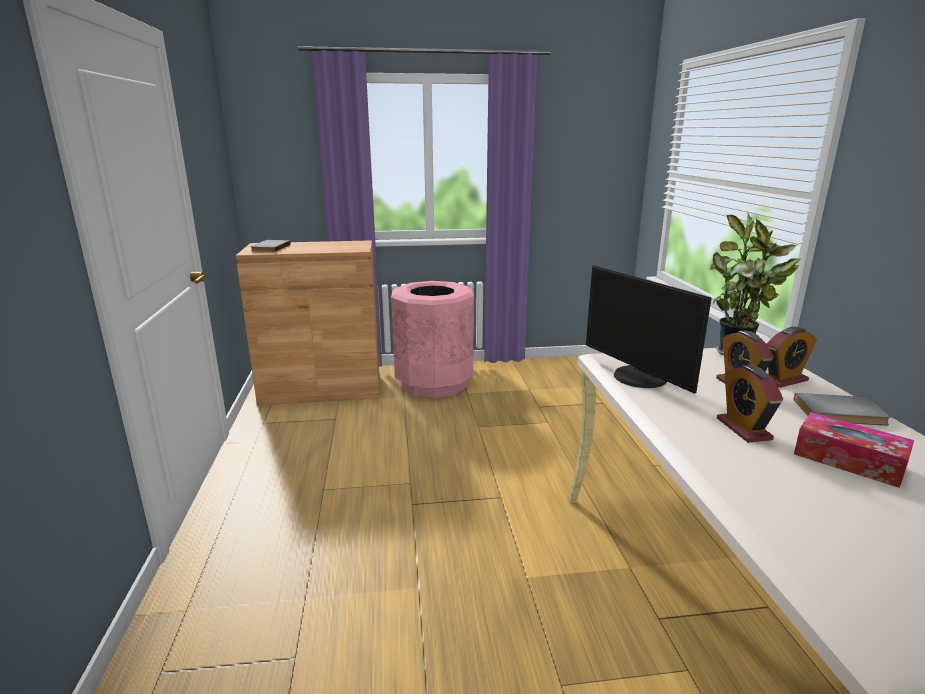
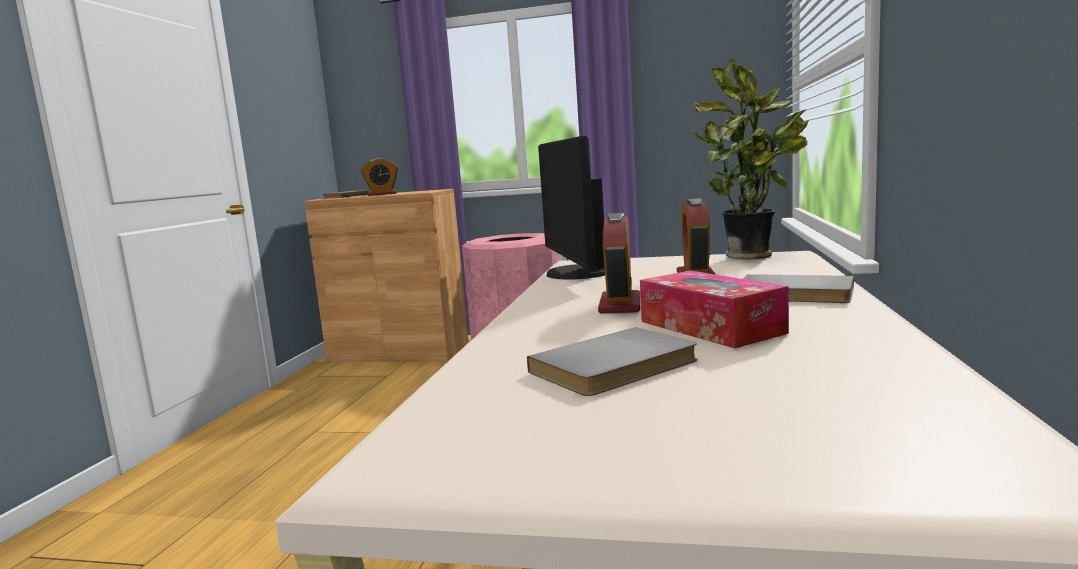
camera: 20 degrees right, 10 degrees down
(783, 380) = (771, 272): alarm clock -> alarm clock (382, 194)
(864, 517) = (617, 367): none -> grey book

